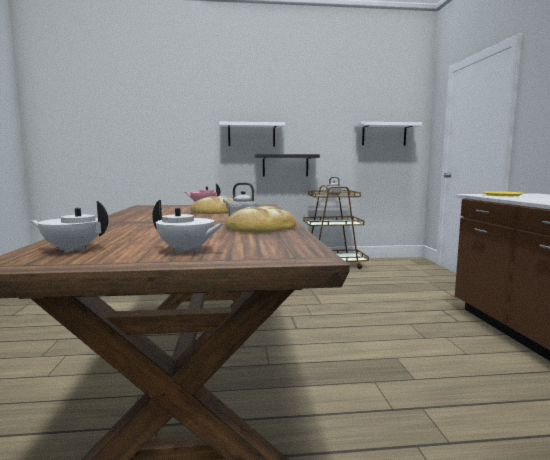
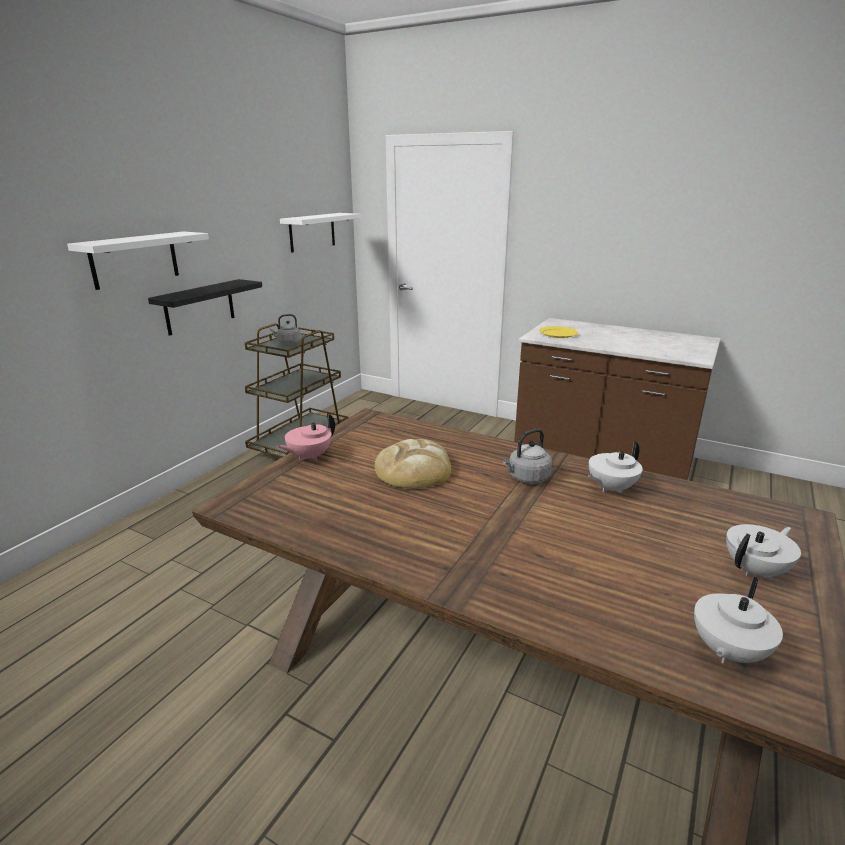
camera: 55 degrees left, 15 degrees up
(260, 228) = (610, 488): bread -> white teapot

